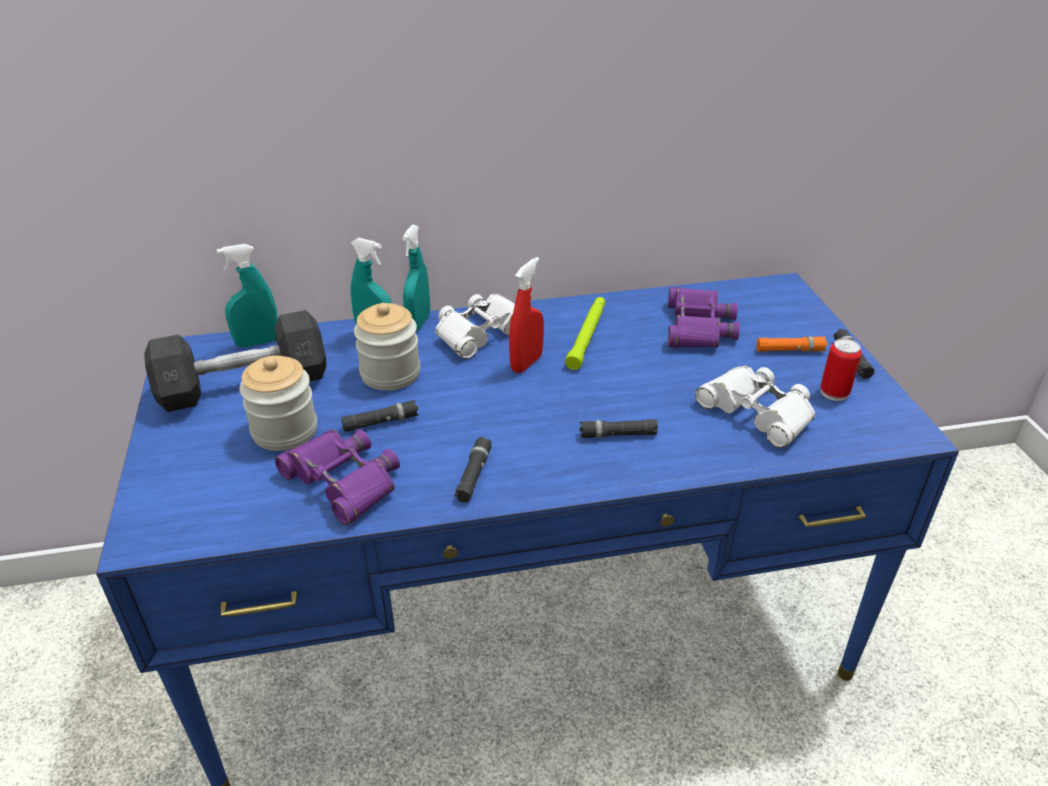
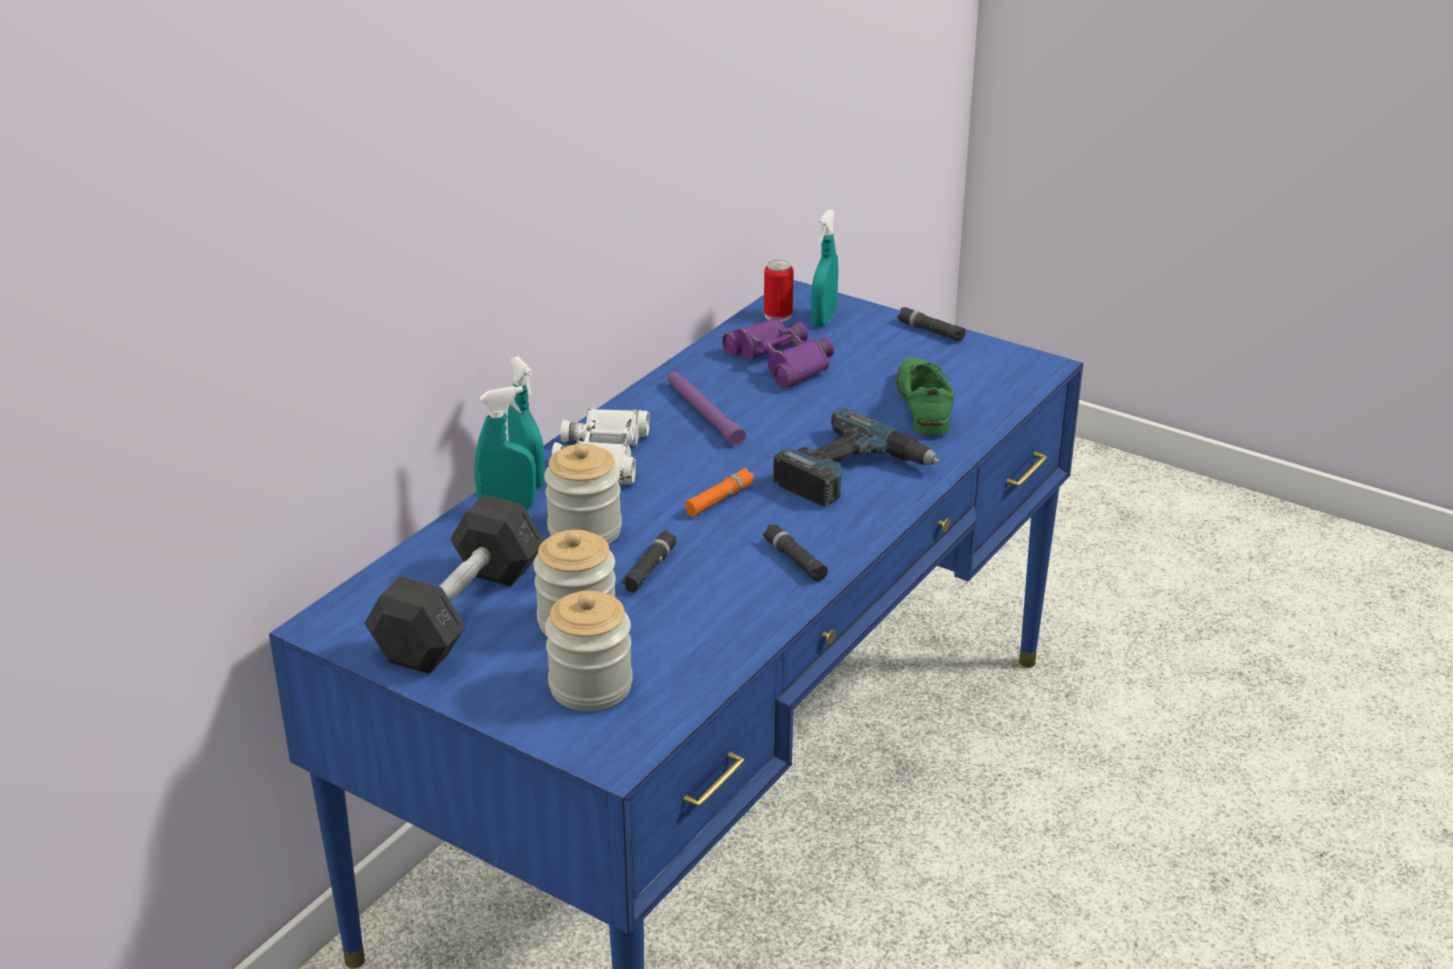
camera: 45 degrees left, 5 degrees down
(216, 480) = (590, 686): none -> jar
(257, 342) = (396, 576): turquoise spray bottle -> turquoise spray bottle (823, 319)
(342, 481) = (701, 624): purple binoculars -> none
(526, 363) = (689, 460): red spray bottle -> none
(587, 336) = (702, 413): green flashlight -> purple flashlight
(618, 434) = (852, 473): black flashlight -> power drill
(757, 412) = (923, 404): white binoculars -> green shoe
(790, 350) = (878, 346): orange flashlight -> orange flashlight (719, 500)
(834, 392) = (954, 363): can -> can (778, 315)

